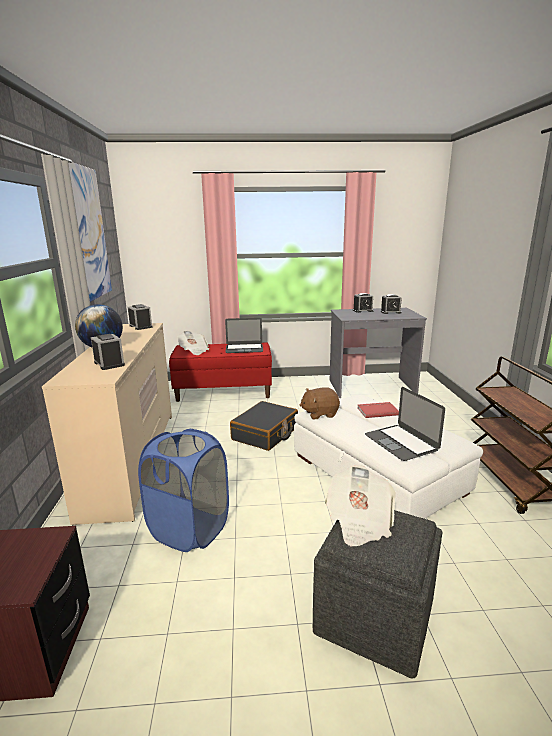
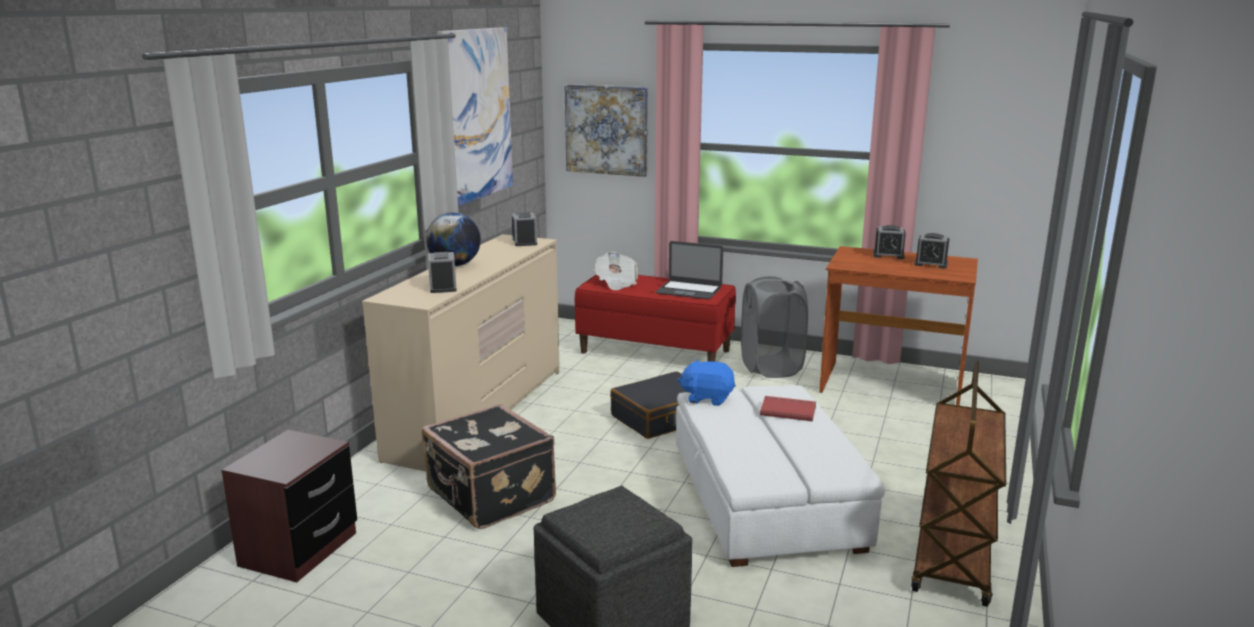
camera: 25 degrees right, 0 degrees up
(168, 249) = (607, 129): none -> picture
(189, 529) = (489, 497): blue laundry basket -> black suitcase
(300, 388) = (771, 367): none -> grey laundry basket
(319, 413) = (707, 398): brown plush toy -> blue plush toy
(359, 521) = (600, 504): newspaper -> none
(371, 387) = (891, 386): grey desk -> brown desk
(401, 442) = (769, 452): laptop -> none

